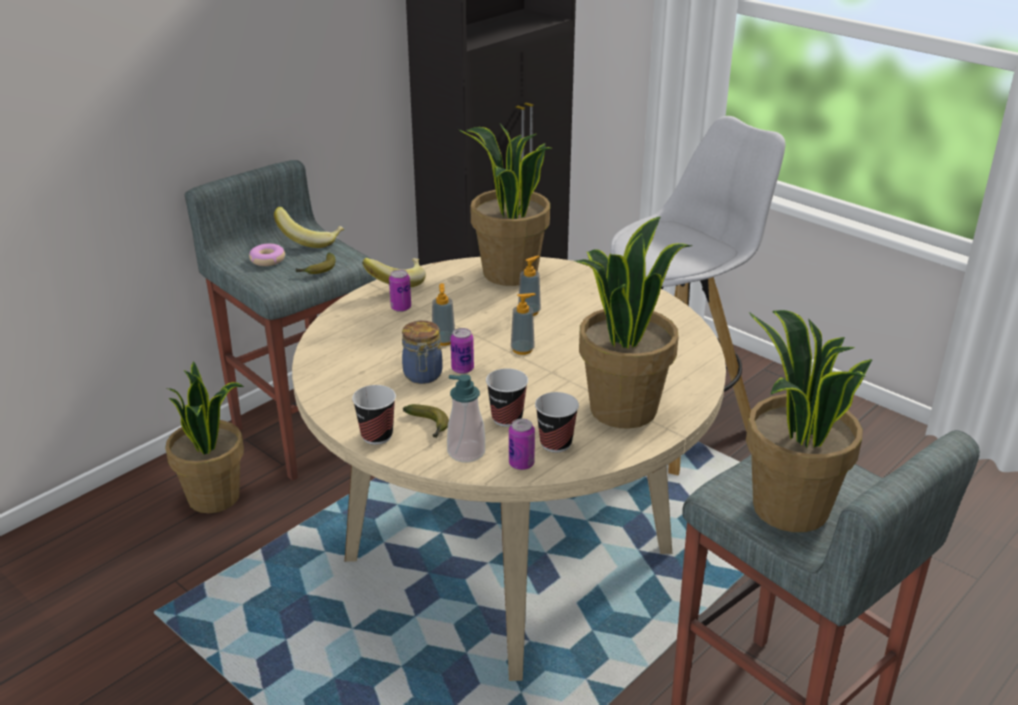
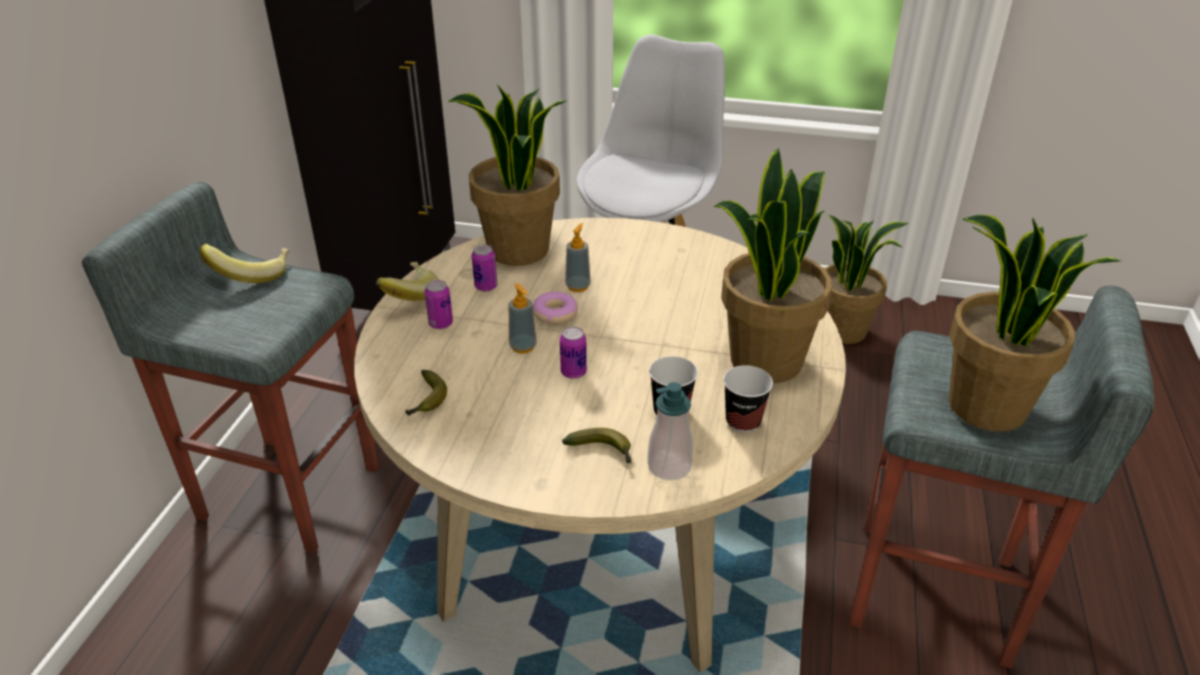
camera: 30 degrees left, 5 degrees up
(215, 497) = (235, 610): potted plant -> potted plant (844, 330)
(267, 260) = (220, 313): donut -> donut (555, 314)
(318, 270) = (294, 307): banana -> banana (426, 400)
(377, 436) = (559, 485): cup -> none
(423, 376) = (540, 395): jar -> none
(521, 464) = (734, 457): can -> can (486, 286)
(522, 349) = (611, 330): soap dispenser -> none

